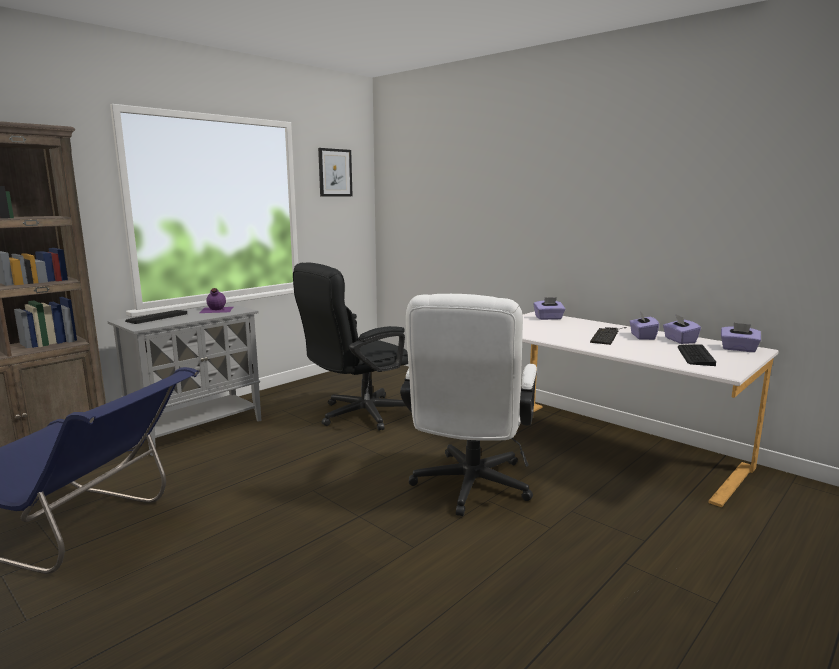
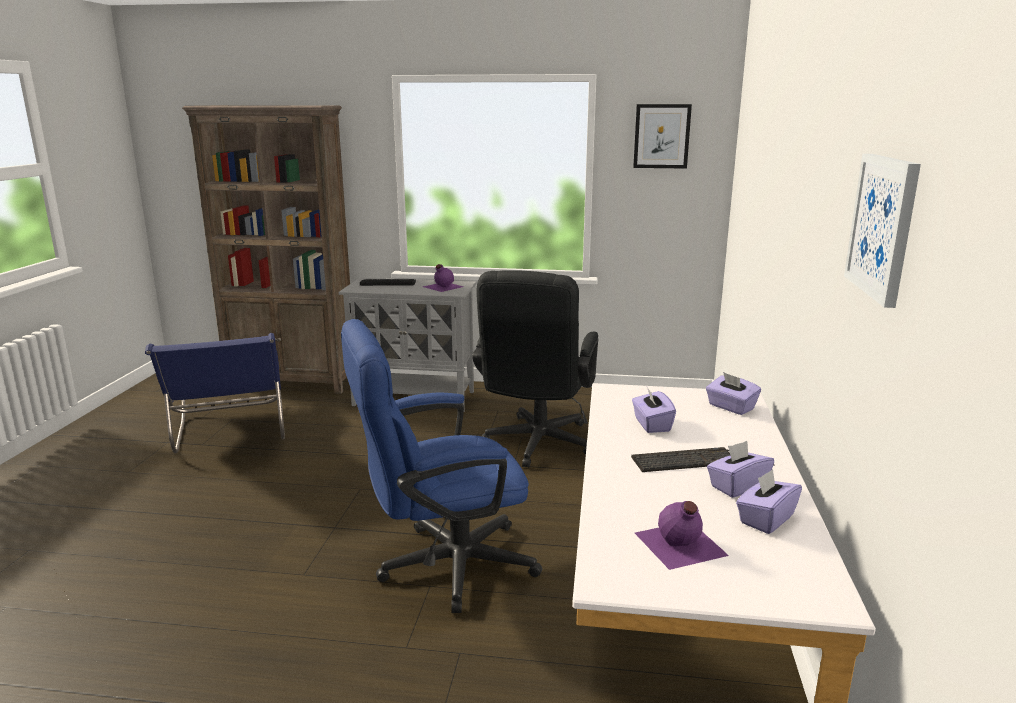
camera: 55 degrees right, 5 degrees up
(357, 415) = (536, 446): black office chair -> black office chair turned 90 degrees counterclockwise
(469, 489) = (442, 566): white office chair -> blue office chair
(695, 355) = (680, 544): keyboard -> purple bottle
(700, 182) = (883, 226): none -> picture
(738, 349) = (798, 581): purple tissue box -> purple tissue box (651, 424)

